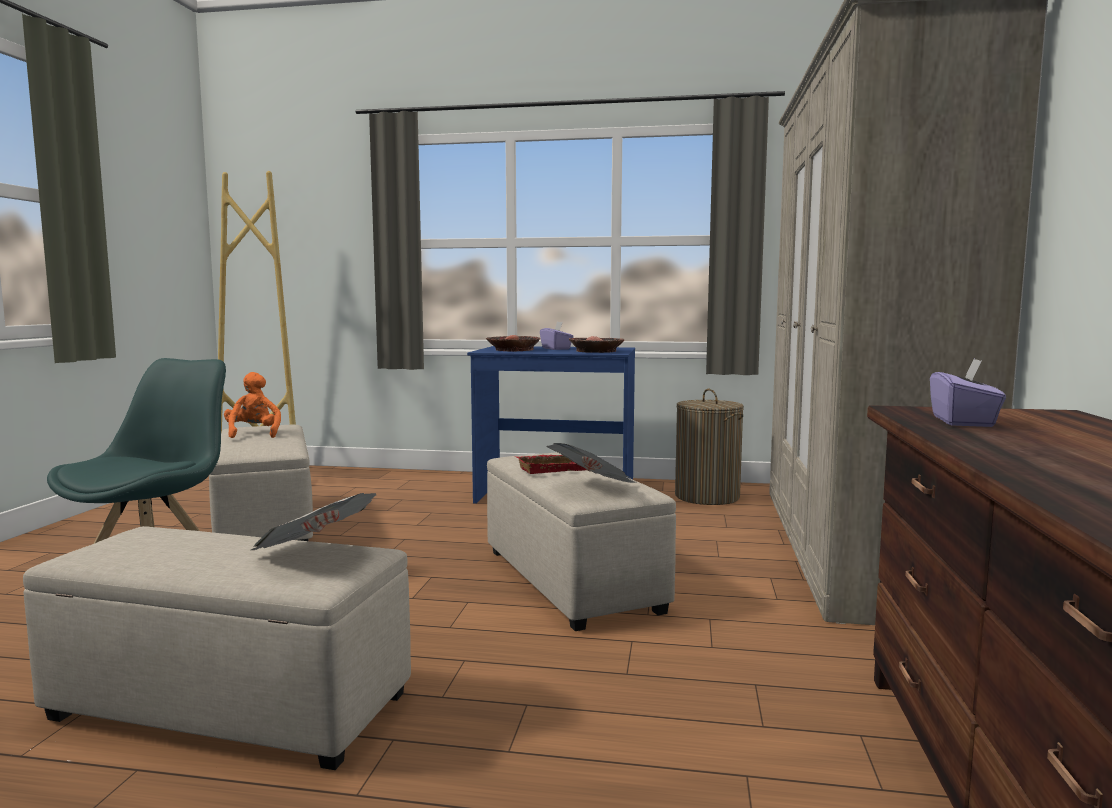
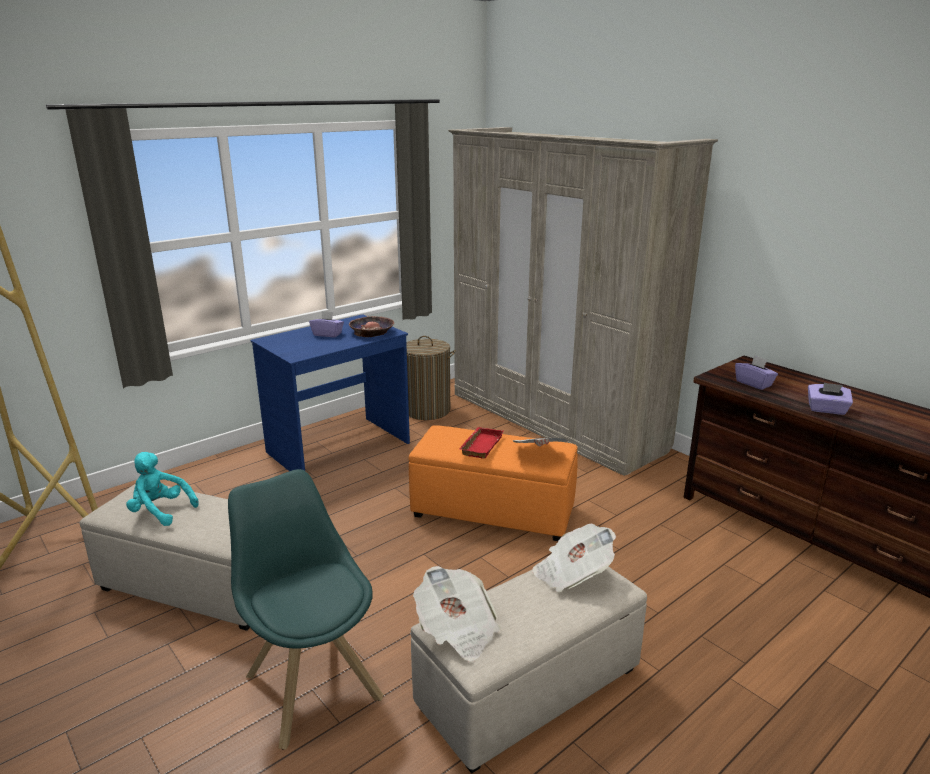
camera: 50 degrees left, 15 degrees up
(135, 536) = (457, 630): none -> newspaper
(254, 434) = (160, 511): orange plush toy -> turquoise plush toy
(513, 350) = (306, 346): bowl -> none
(571, 580) = (494, 512): beige ottoman -> orange ottoman
(1020, 457) = (826, 410): none -> purple tissue box

